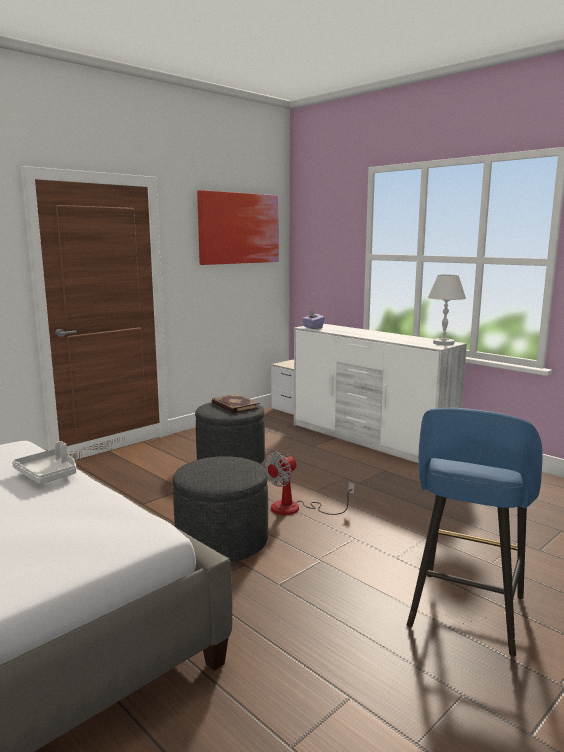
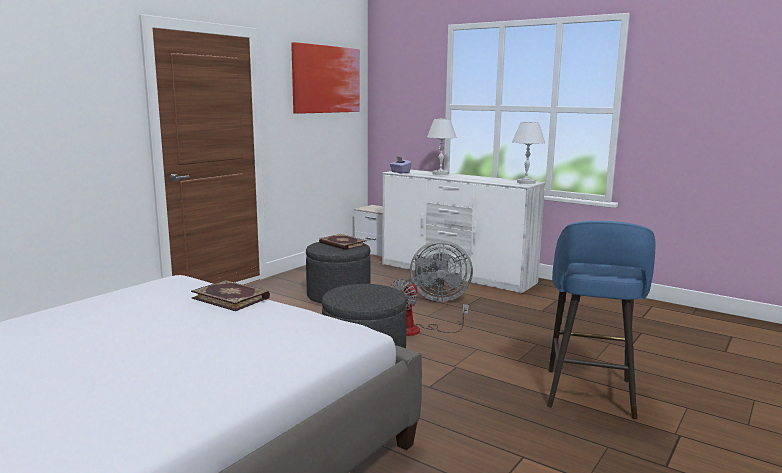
camera: 10 degrees left, 0 degrees up
(48, 474) = (231, 298): grey tray -> book
(336, 469) = (438, 298): none -> grey fan
(355, 330) = (440, 174): none -> white table lamp

